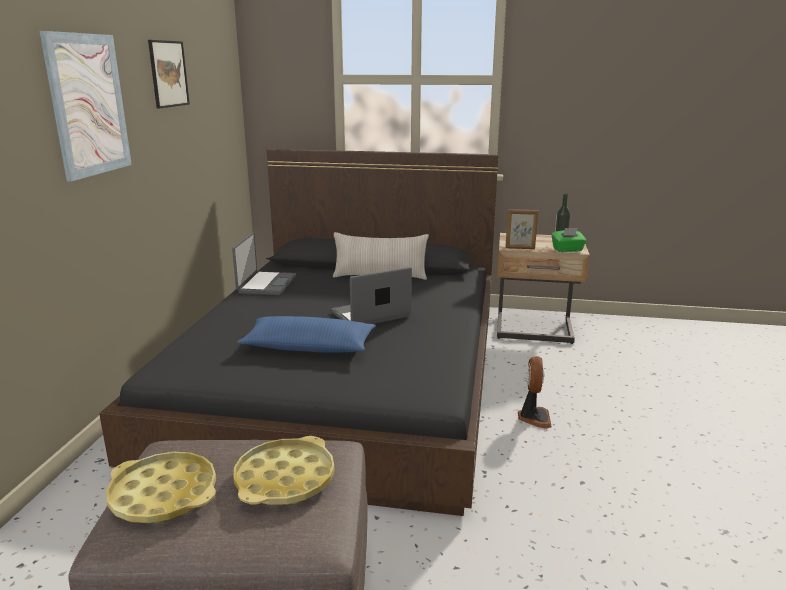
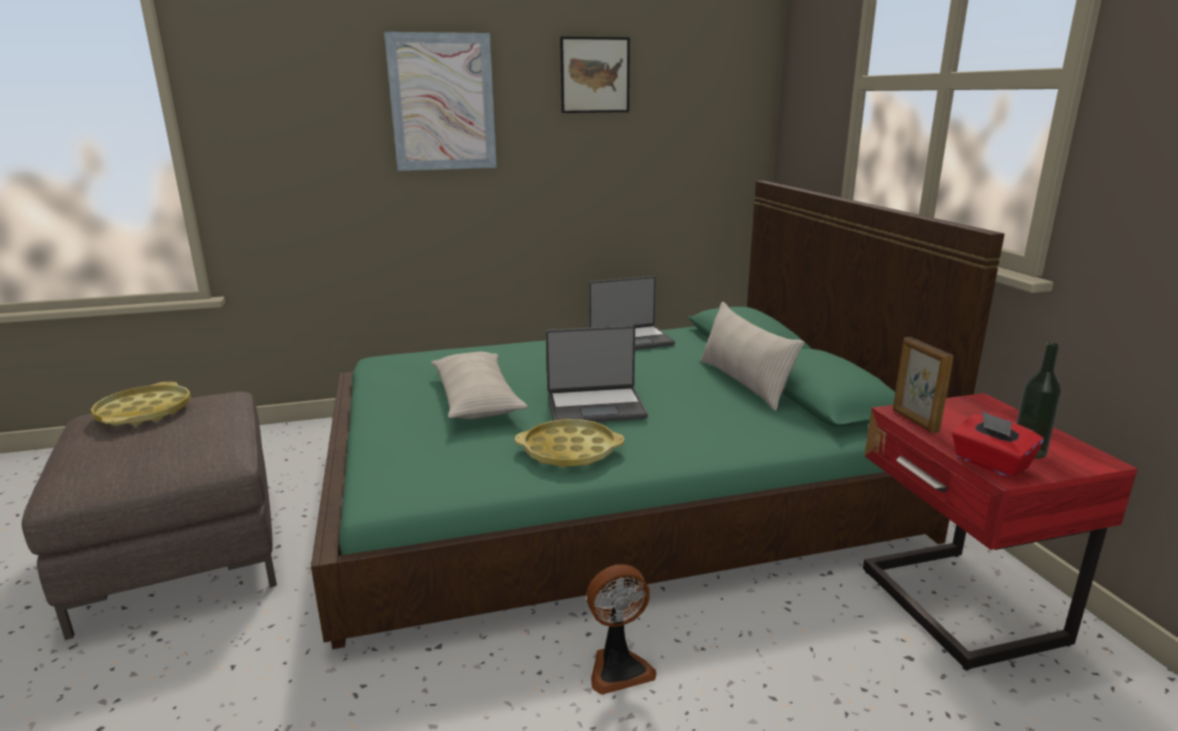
camera: 65 degrees right, 0 degrees up
(285, 479) = (161, 448): yellow tray -> yellow tray (569, 451)
(309, 347) = (476, 399): blue pillow -> beige pillow
(346, 376) = (605, 480): black bed -> green bed
(371, 315) = (595, 407): laptop -> laptop turned 135 degrees clockwise
(534, 331) = (956, 608): beige nightstand -> red nightstand
(567, 250) = (990, 464): green tissue box -> red tissue box

